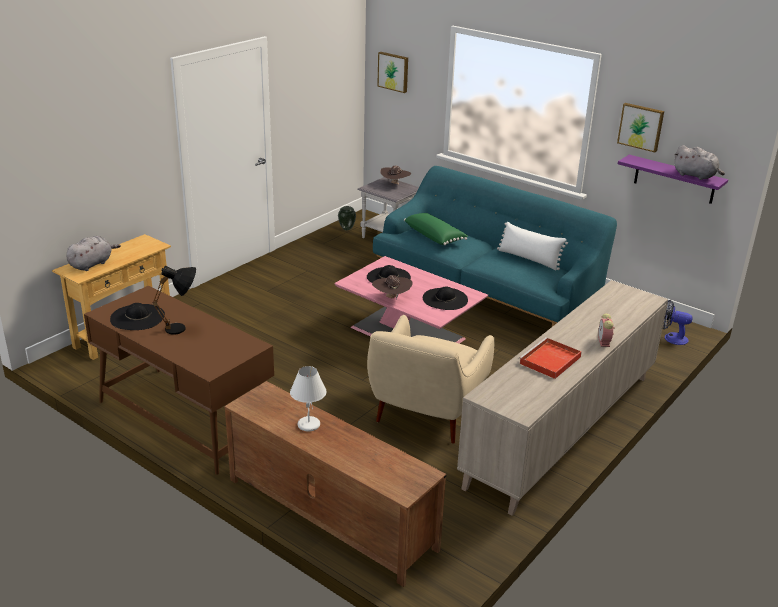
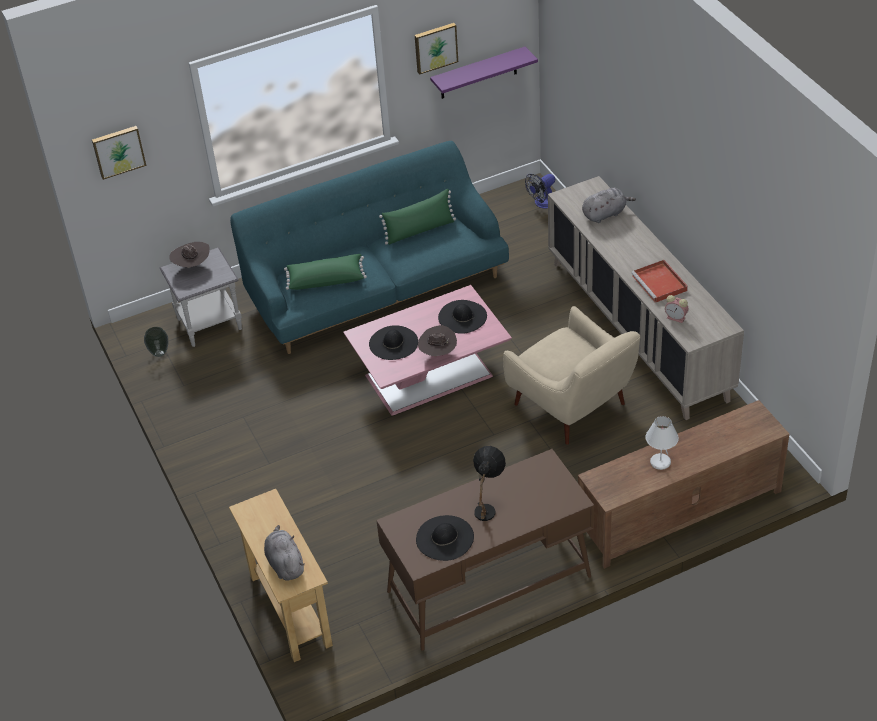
camera: 60 degrees left, 15 degrees up
(529, 259) = (419, 230): white pillow -> green pillow
(604, 342) = (648, 241): alarm clock -> alarm clock (676, 318)
(696, 176) = (507, 61): grey plush toy -> grey plush toy (605, 214)

